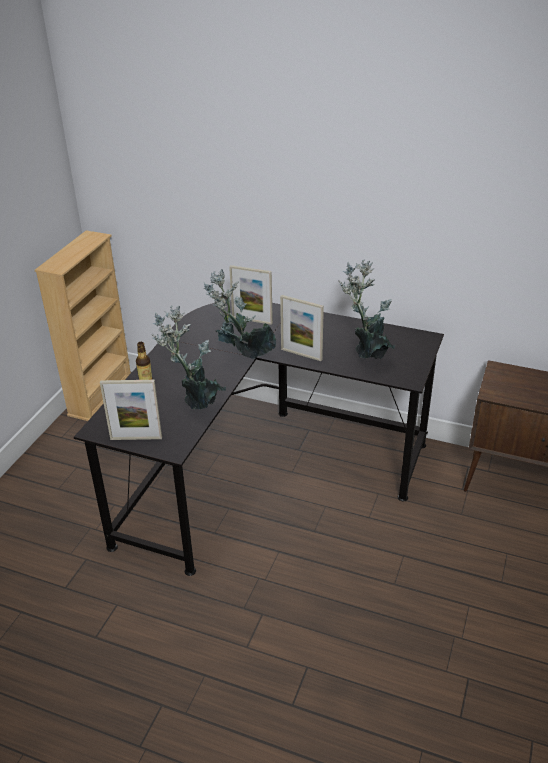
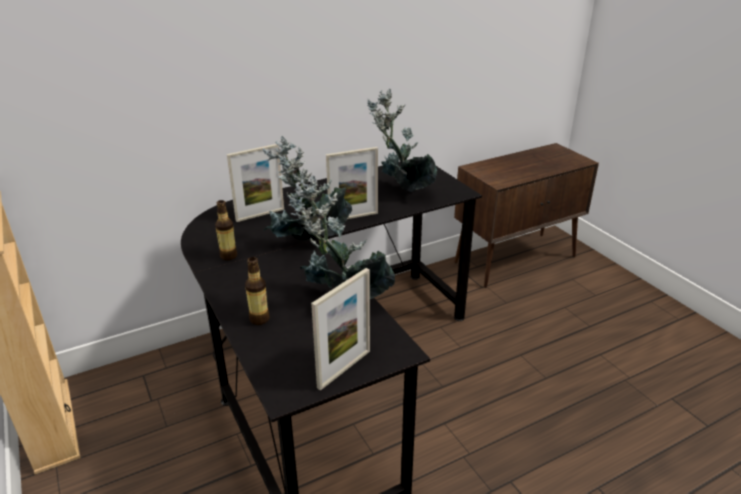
camera: 50 degrees left, 5 degrees down
(192, 338) = (228, 256): none -> bottle

